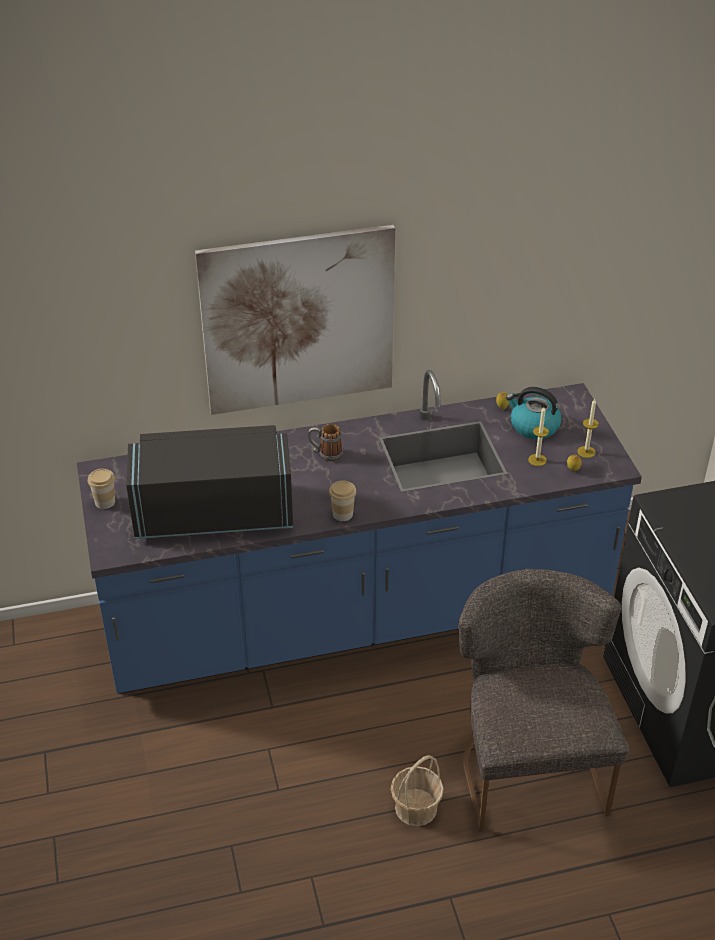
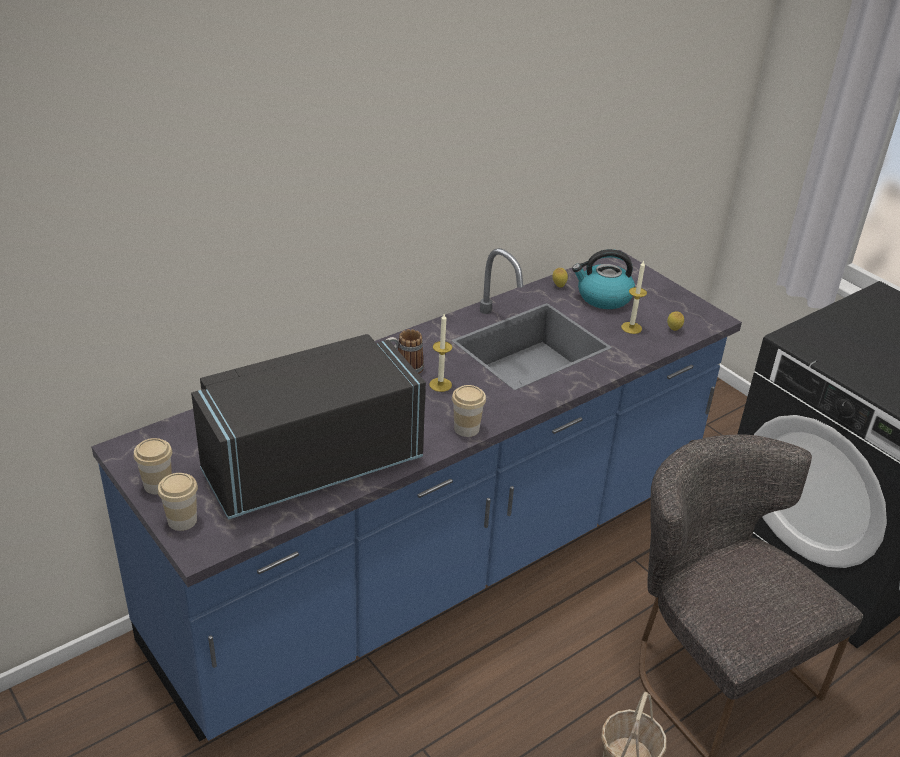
camera: 25 degrees left, 5 degrees down
(107, 531) = (182, 520): none -> cup
(298, 321) = (352, 207): picture -> none
(586, 452) = (672, 310): candle -> candle (440, 384)

